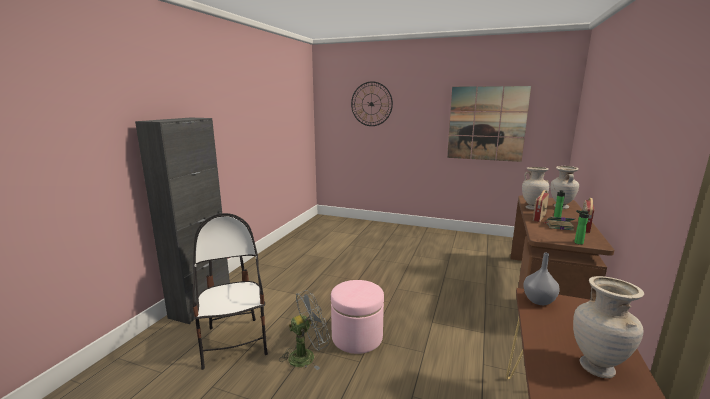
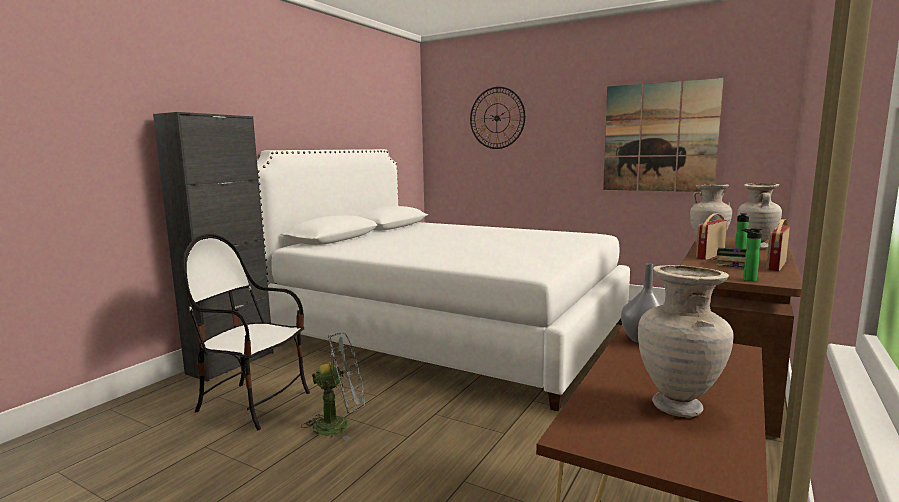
camera: 10 degrees right, 5 degrees down
(234, 342) = (254, 404): chair -> chair turned 60 degrees counterclockwise
(354, 265) = (450, 332): none -> white bed
(357, 337) = (417, 410): pink ottoman -> none

